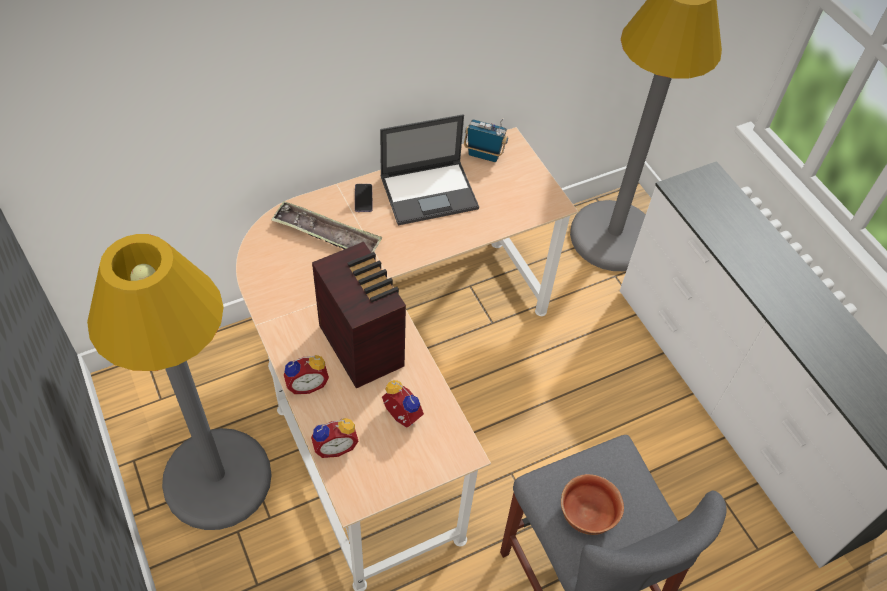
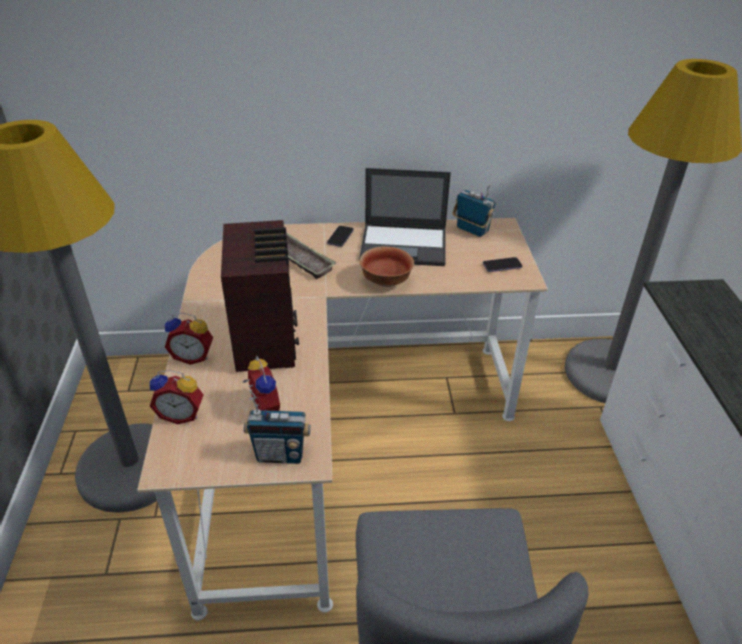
camera: 25 degrees right, 15 degrees down
(439, 455) = (280, 455): none -> radio
(529, 194) = (502, 266): none -> phone
(587, 513) = (423, 575): bowl -> bowl (386, 281)

